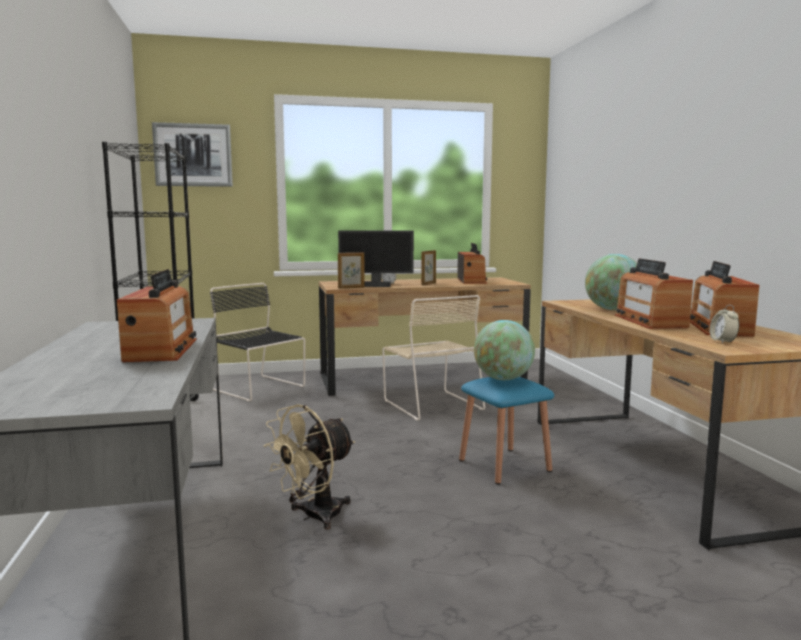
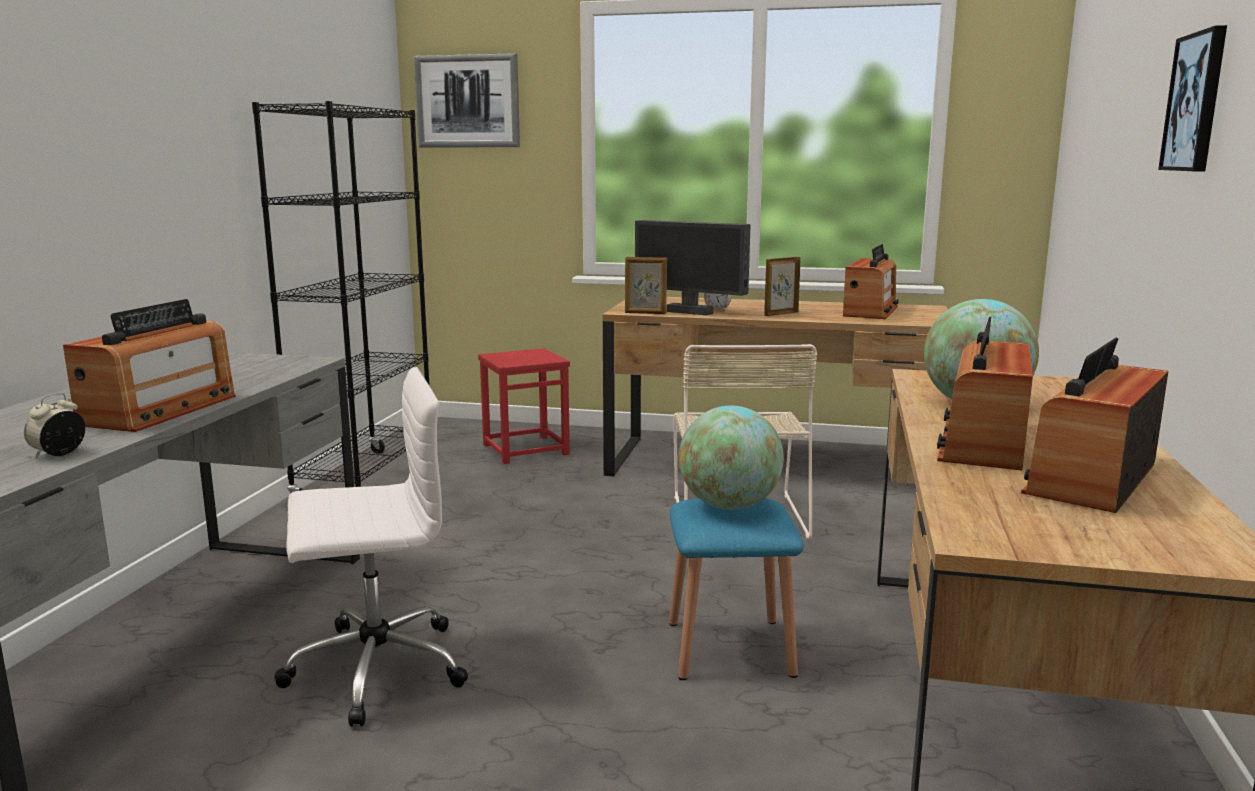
camera: 25 degrees right, 5 degrees up
(259, 388) = (525, 449): black chair -> red stool
(314, 516) = (374, 668): beige fan -> white office chair
(677, 159) = (1196, 102): none -> picture
(723, 341) = (1012, 517): alarm clock -> alarm clock (59, 454)

